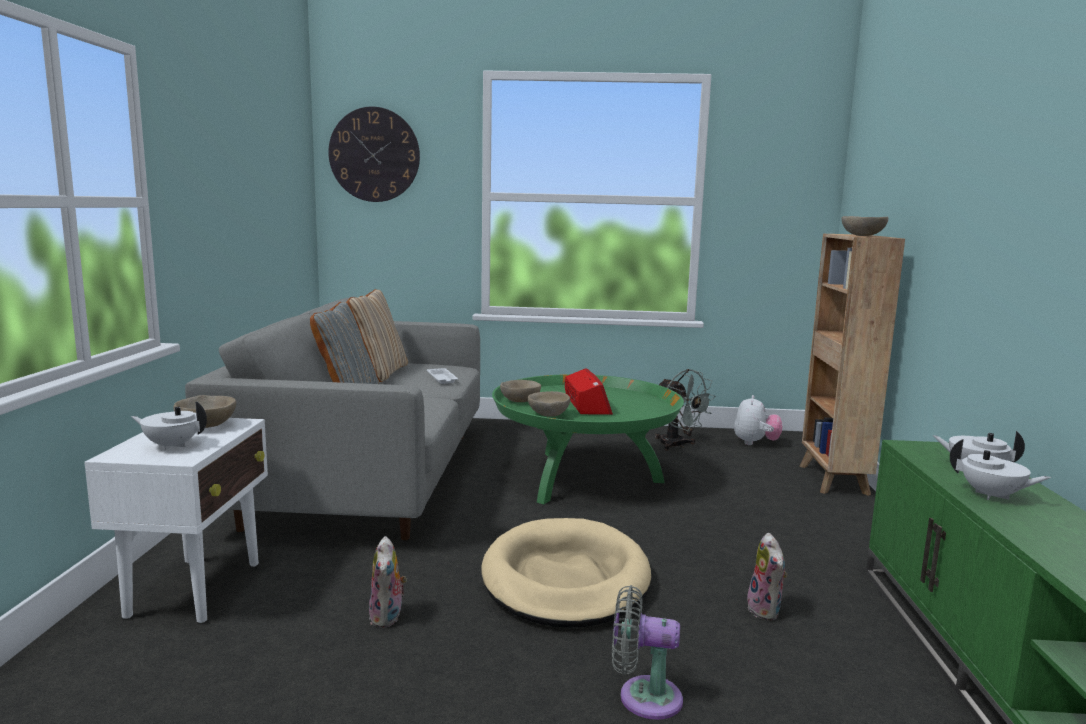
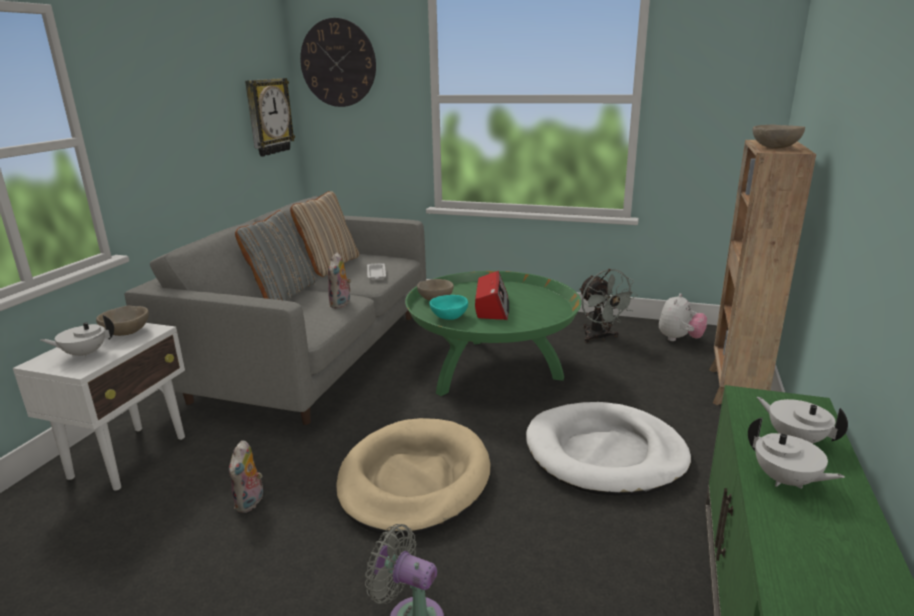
camera: 15 degrees right, 10 degrees up
(172, 445) = (84, 354): white teapot -> white teapot turned 45 degrees counterclockwise
(295, 207) = (268, 116): none -> wall clock
(548, 415) = (448, 317): beige bowl -> turquoise bowl
(746, 540) = (605, 454): none -> white dog bed
(766, 611) = (578, 538): plush toy -> plush toy (341, 304)

